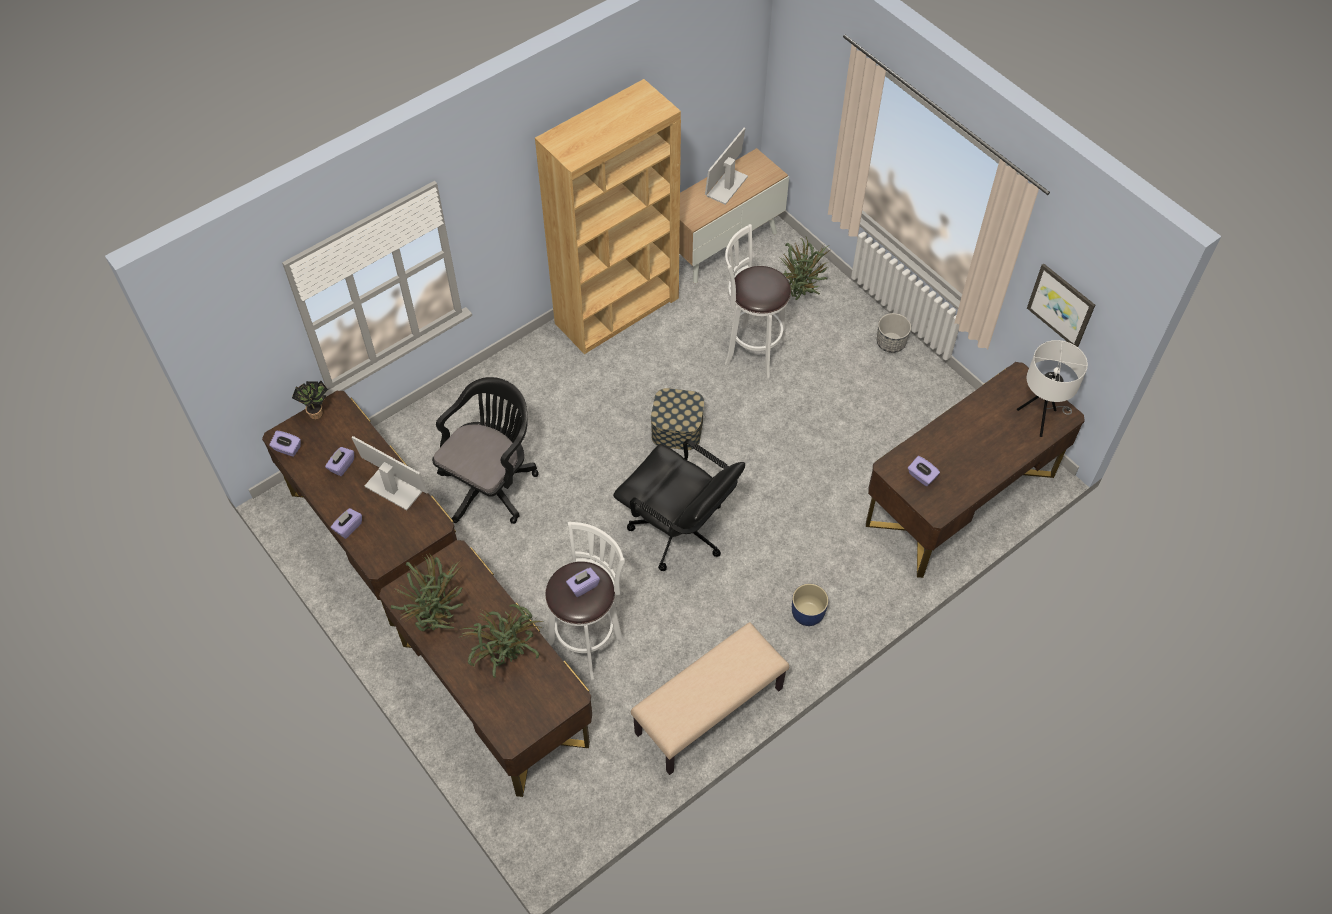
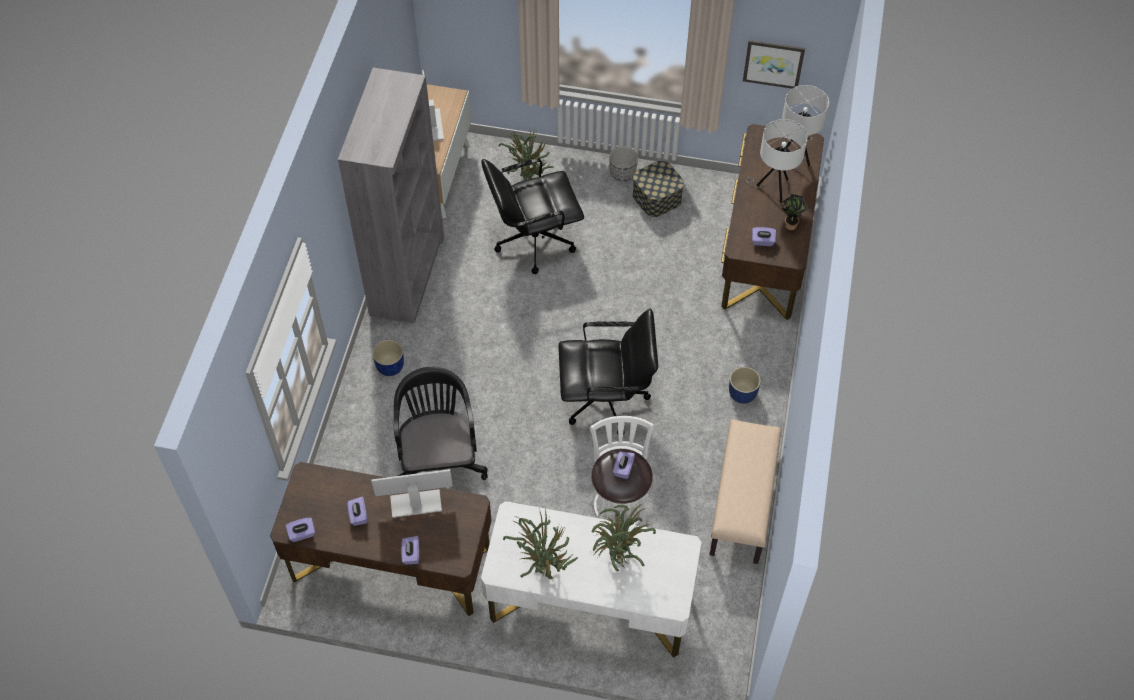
camera: 40 degrees left, 0 degrees up
(317, 412) = (296, 491): potted plant -> potted plant (790, 224)
(495, 693) = (590, 603): brown desk -> white desk
(531, 376) = (390, 366): none -> blue planter
(617, 310) = (407, 275): brown bookcase -> grey bookcase
(677, 428) = (535, 330): storage box -> storage box (657, 197)
(751, 350) = (533, 240): white stool -> black office chair
(982, 435) = (773, 189): none -> white table lamp

